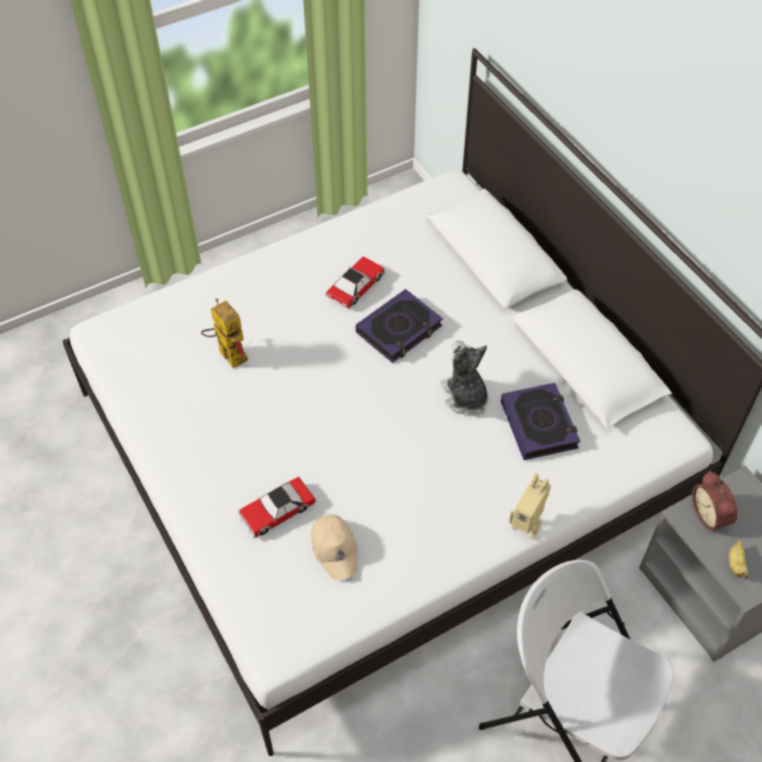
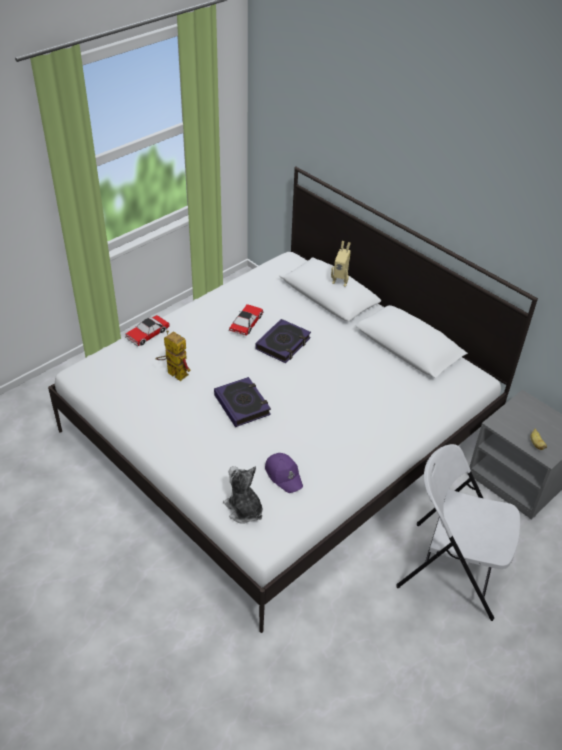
camera: 15 degrees left, 10 degrees down
(276, 511) = (237, 460): toy car -> toy car (147, 334)
(335, 548) = (284, 475): beige cap -> purple cap
(464, 396) = (338, 375): plush toy -> plush toy (244, 509)
(527, 524) = (403, 441): toy robot -> toy robot (340, 281)
(539, 425) = (391, 384): book -> book (242, 405)
(711, 515) = (512, 419): alarm clock -> none

